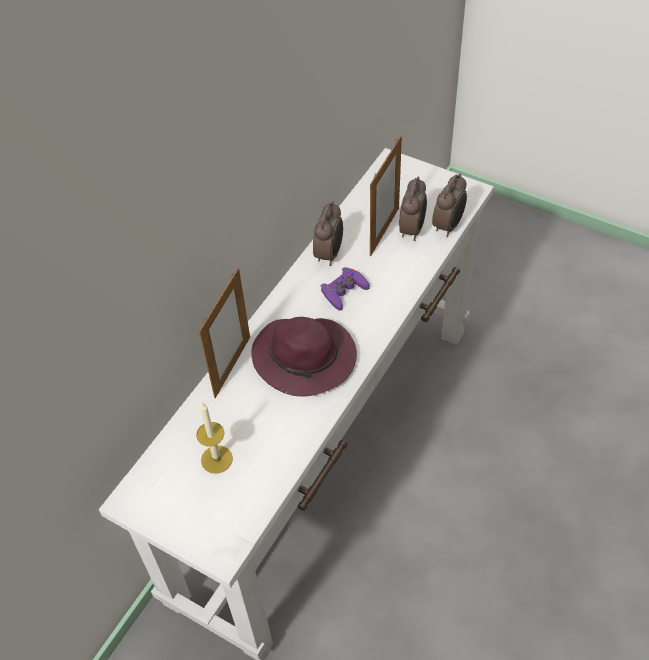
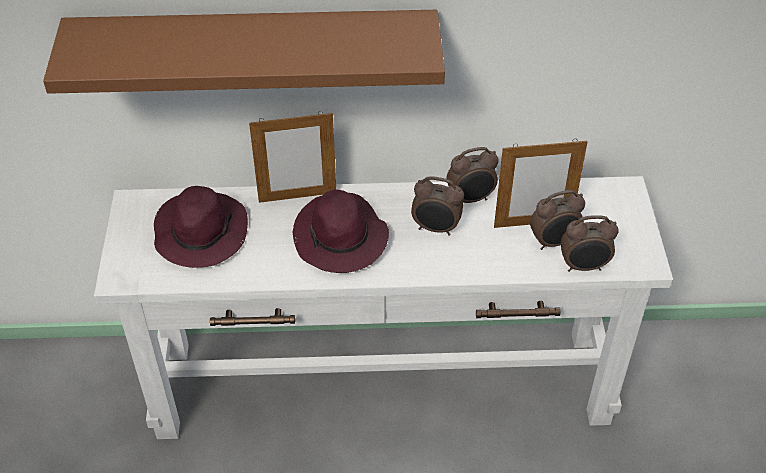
camera: 55 degrees right, 5 degrees down
(160, 267) = (254, 50): none -> brown shelf
(216, 459) = (200, 232): candle -> purple hat
(344, 291) = (436, 228): purple game controller -> alarm clock

